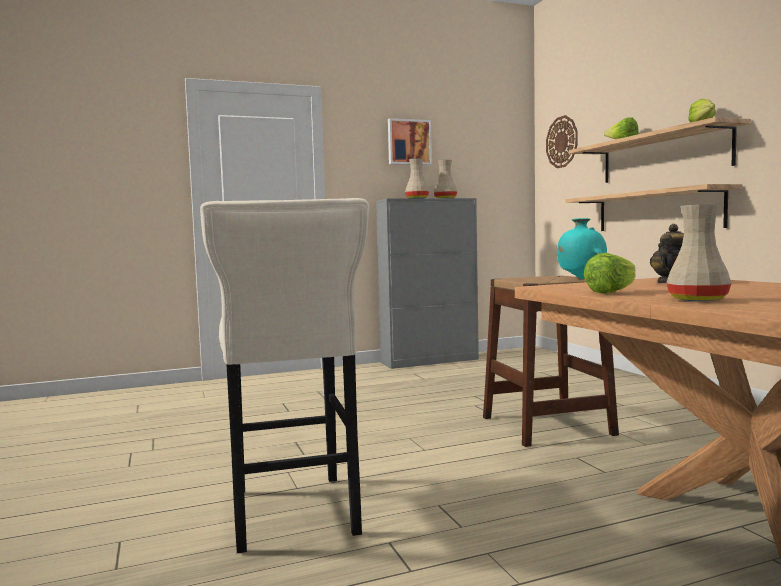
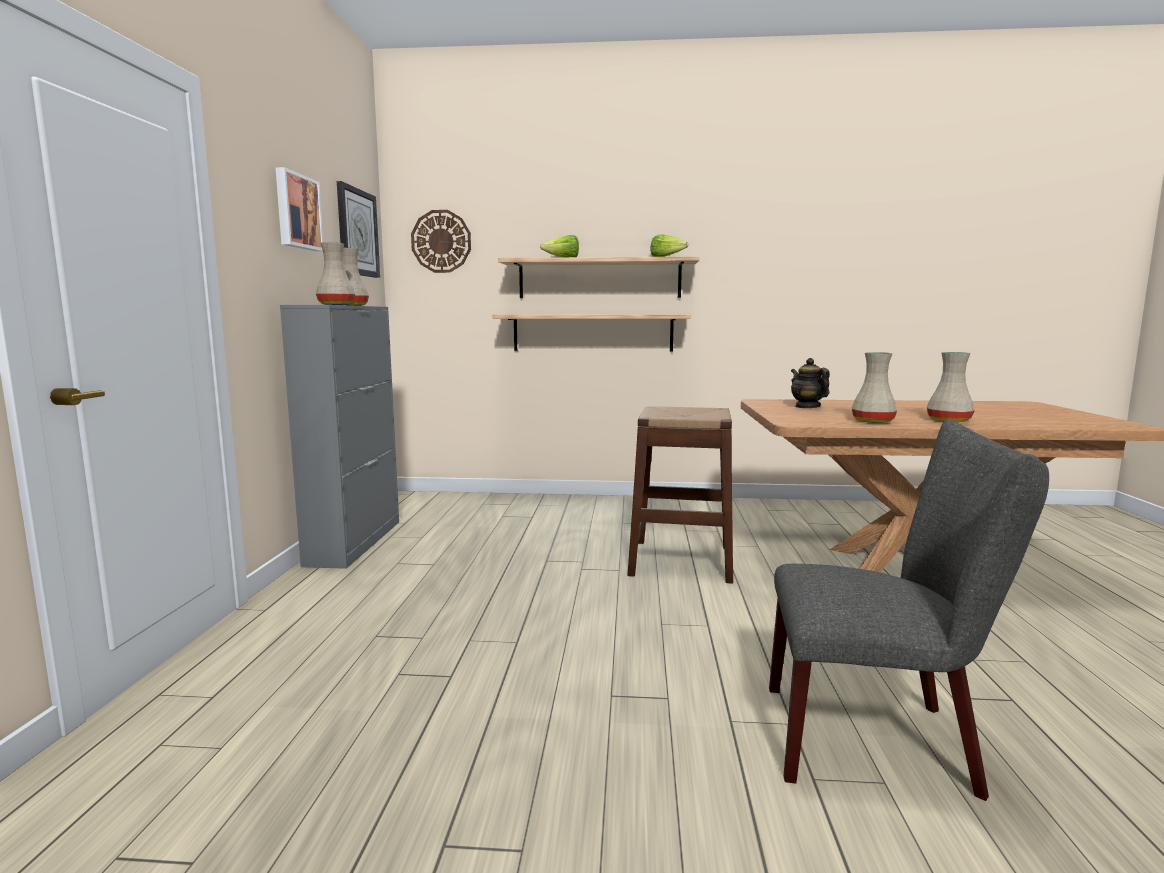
camera: 65 degrees left, 5 degrees up
(293, 516) = (881, 740): beige stool -> grey chair
(490, 146) = (357, 232): none -> wall clock
(581, 278) = (704, 409): turquoise vase -> none
(612, 292) = (873, 421): lettuce -> beige vase

